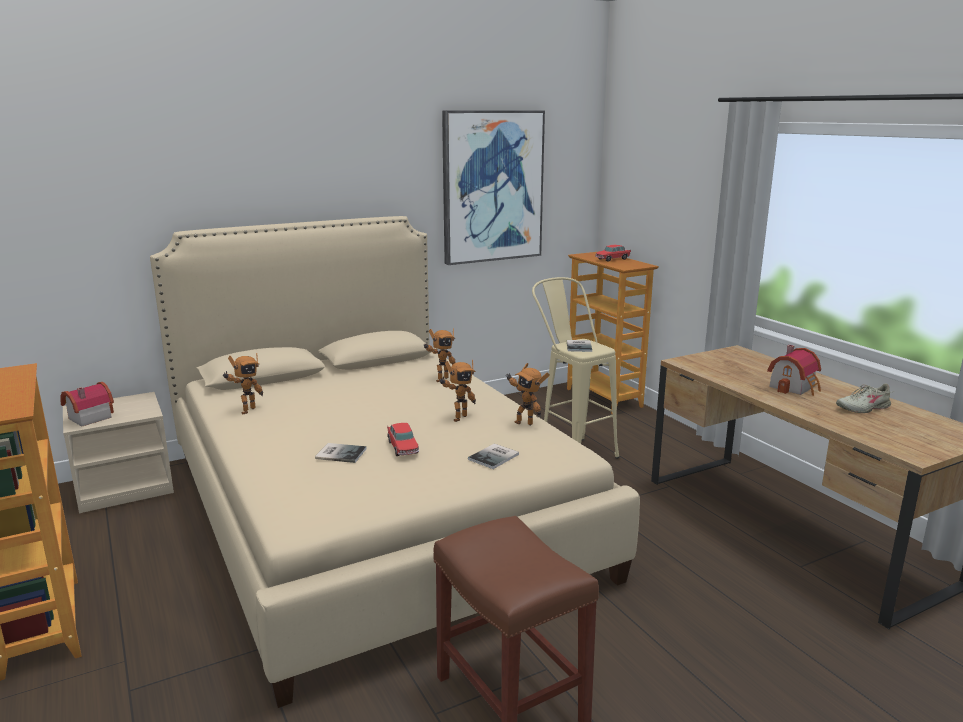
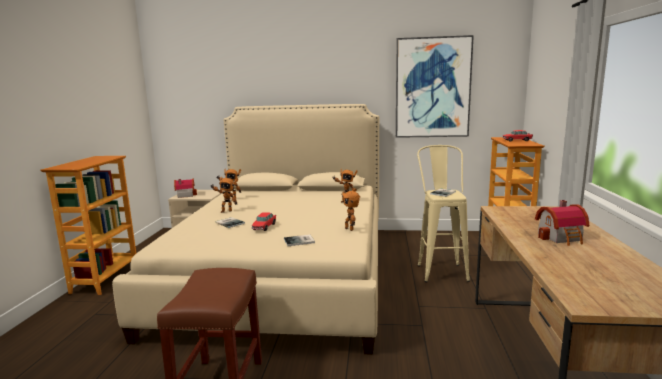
camera: 35 degrees right, 5 degrees down
(458, 418) = (318, 220): toy robot -> toy robot (226, 211)
(863, 408) = (602, 262): beige shoe -> none

